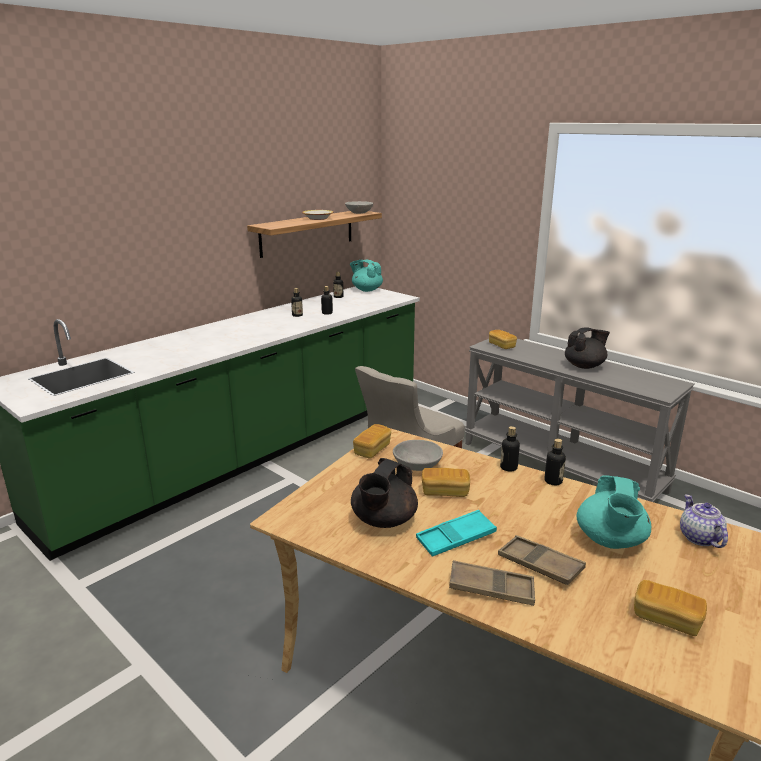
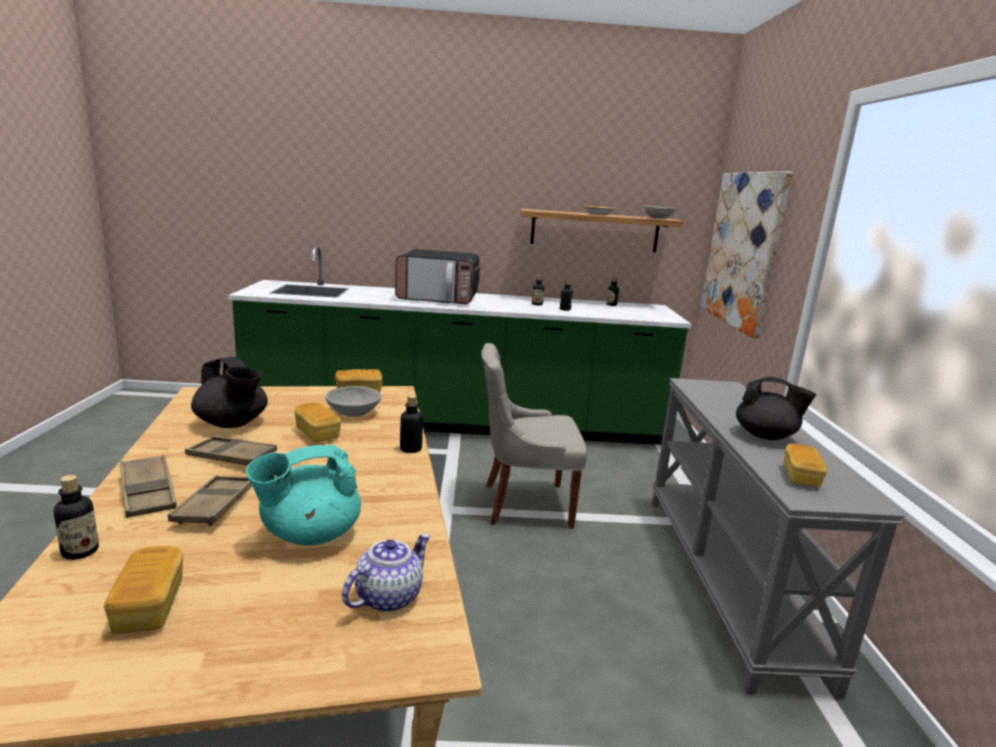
camera: 45 degrees right, 5 degrees down
(217, 338) = (438, 298): none -> microwave
(366, 290) = (654, 308): turquoise teapot -> none
(383, 521) = (232, 424): black teapot -> black teapot turned 120 degrees counterclockwise
(440, 231) = (743, 249): none -> picture
(456, 538) = (231, 457): turquoise tray -> brown tray
(501, 345) = (709, 388): bread -> bread (801, 477)
(553, 481) = (413, 476): bottle -> bottle (80, 551)

